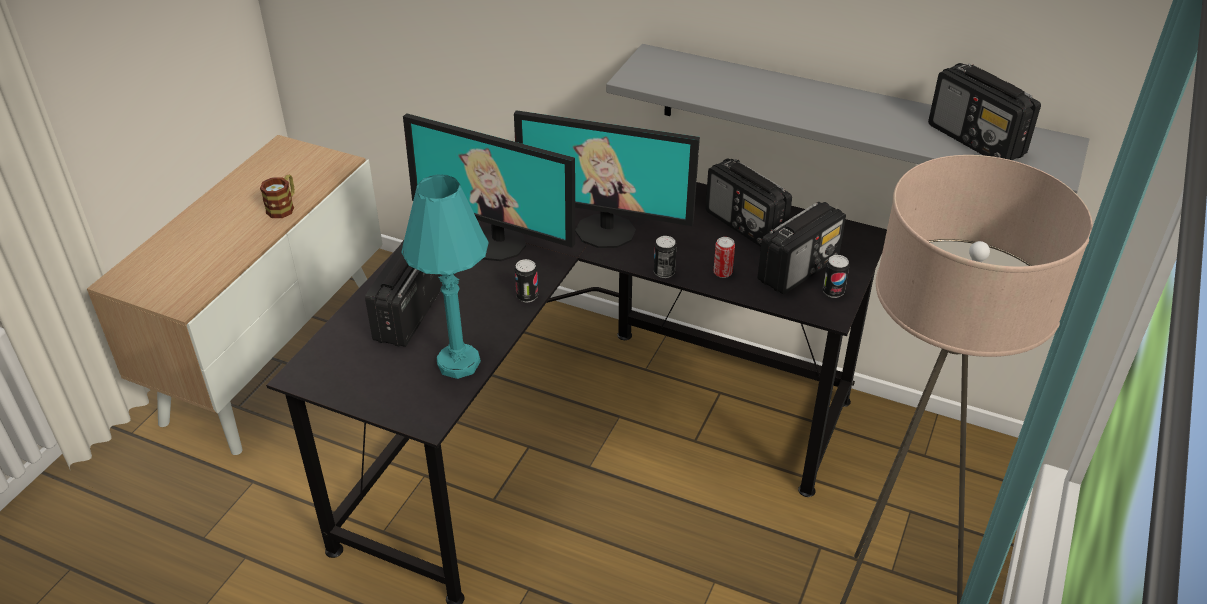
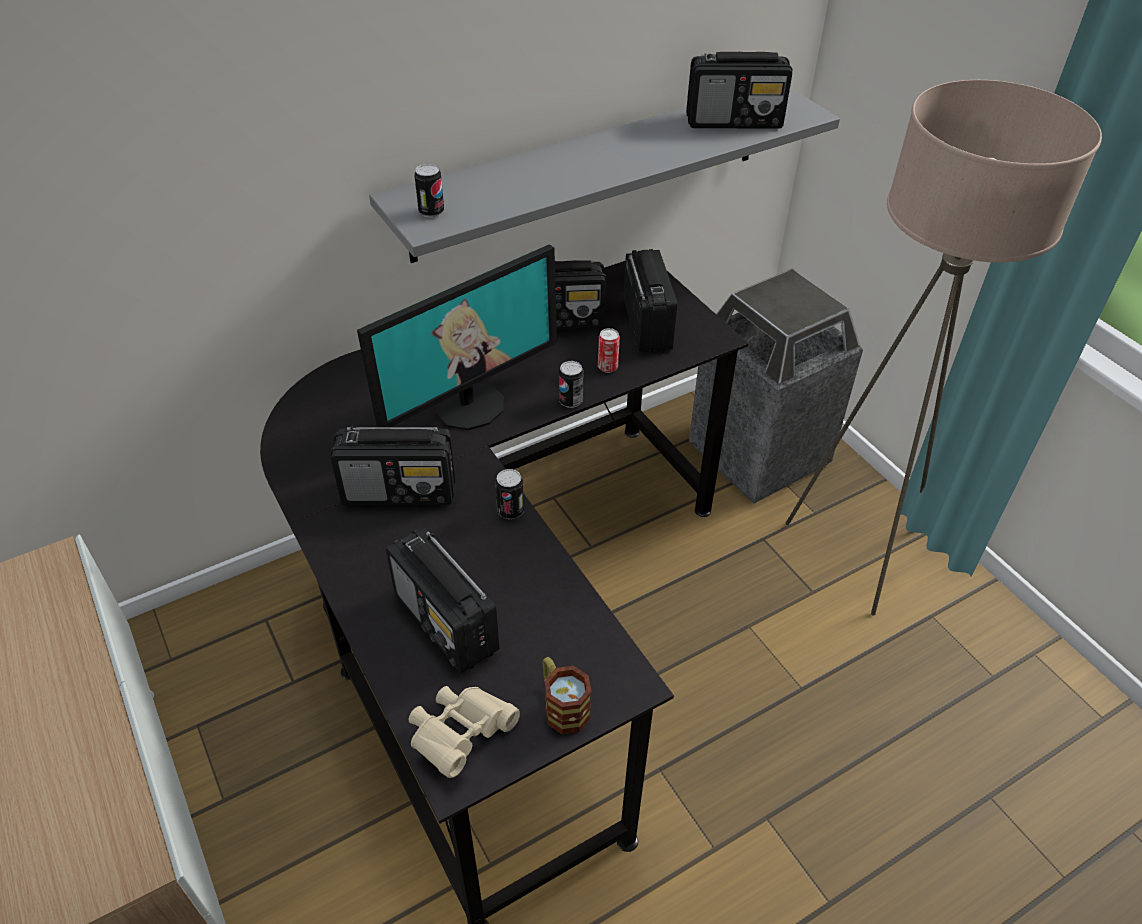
camera: 55 degrees left, 5 degrees up
(283, 207) = (66, 660): mug -> mug (562, 705)
(330, 363) = (460, 734): none -> beige binoculars
(458, 363) = (563, 615): turquoise table lamp -> none
(497, 242) = (400, 491): monitor -> radio
(833, 292) = (693, 322): can -> can (431, 212)
(915, 497) = (758, 455): none -> trash can

